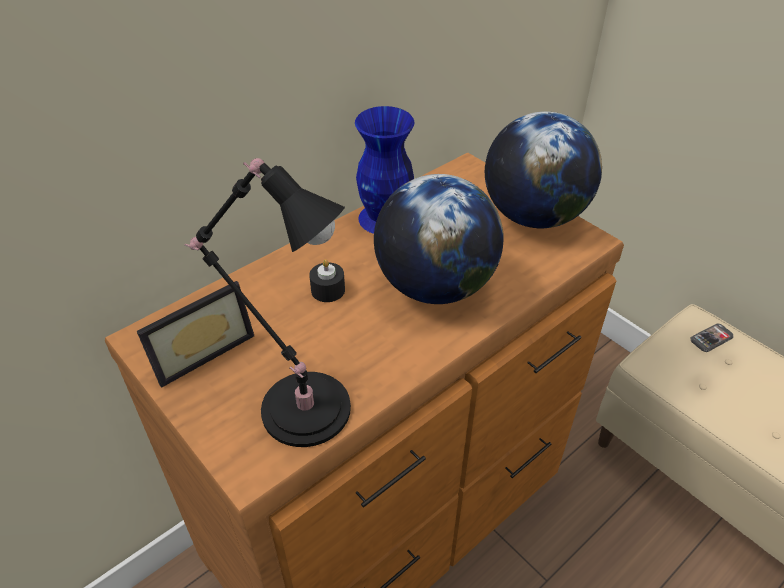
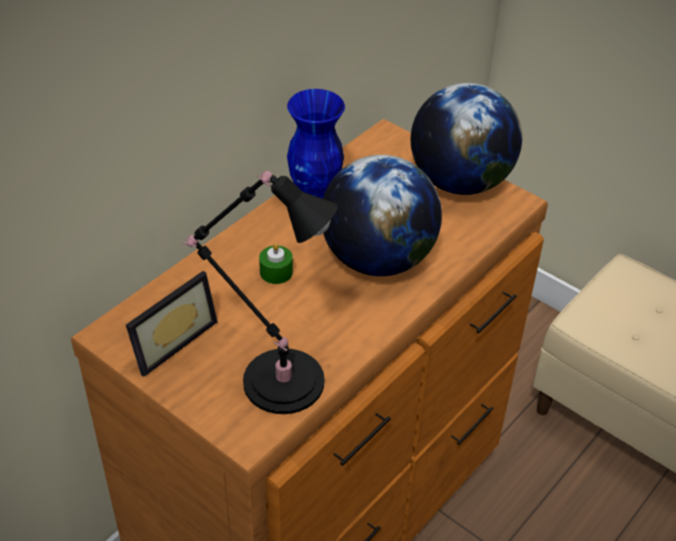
camera: 10 degrees left, 0 degrees up
(328, 290) = (276, 272): black candle -> green candle
(711, 338) = (641, 288): phone -> none

